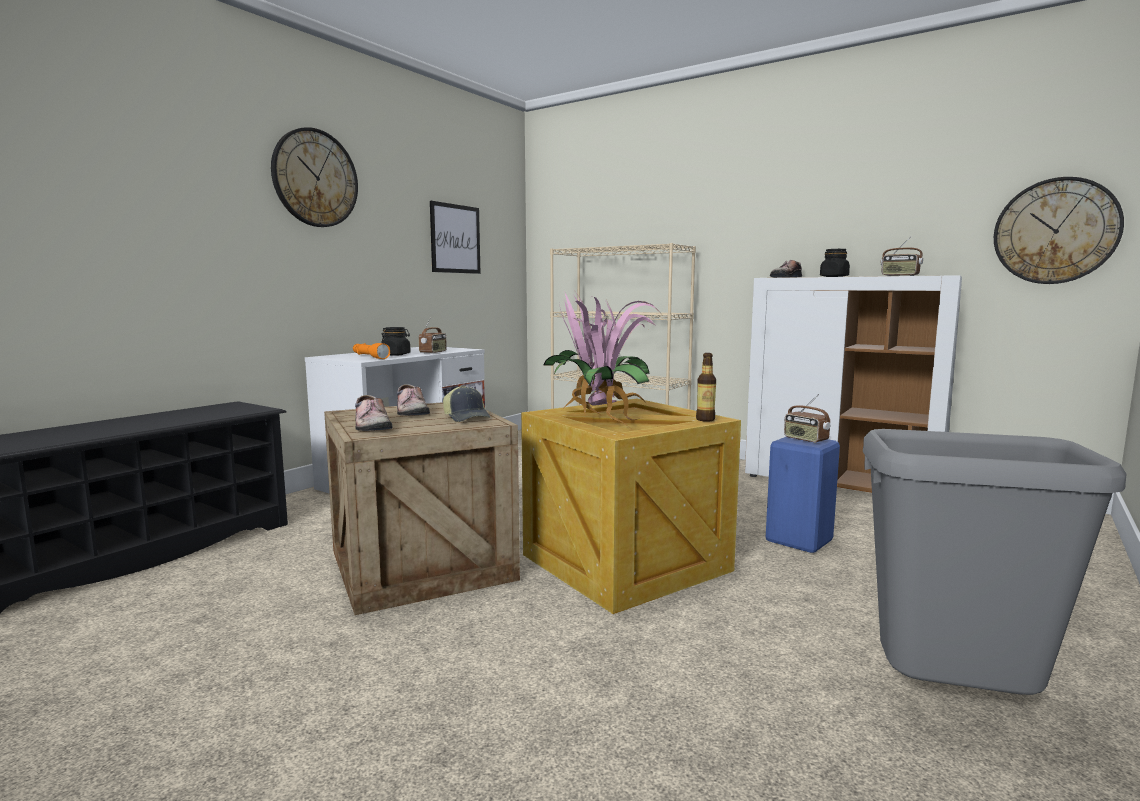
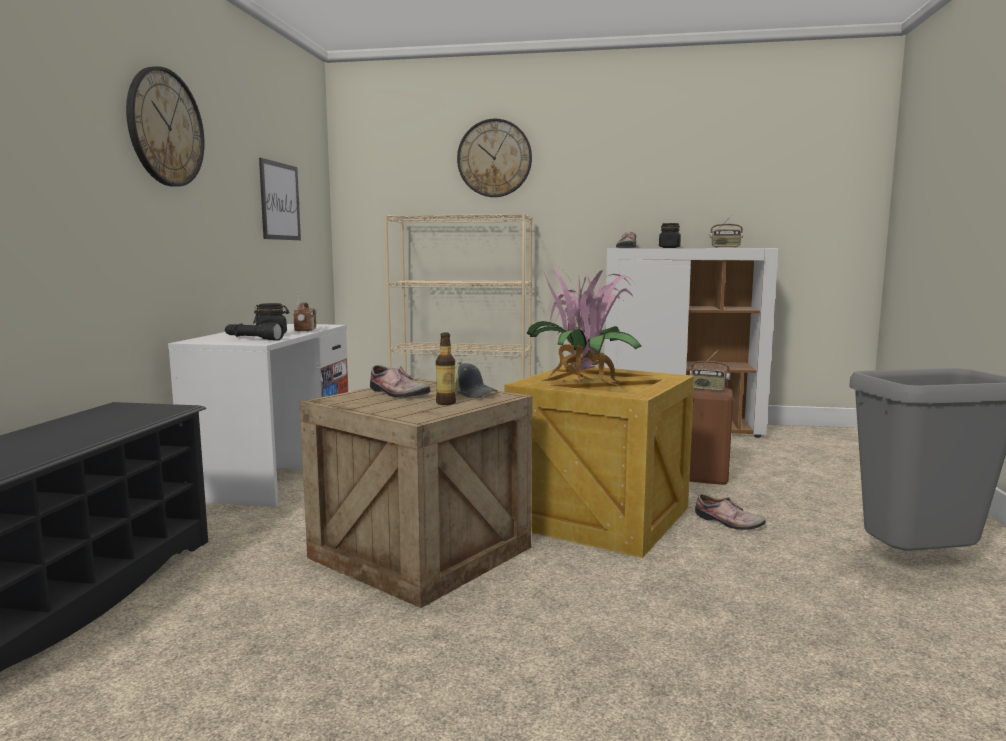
camera: 25 degrees left, 0 degrees up
(369, 357) = (253, 339): orange flashlight -> black flashlight
(370, 426) = (398, 410): shoe -> shoe (728, 522)
(705, 419) = (670, 377): bottle -> bottle (446, 403)
(801, 541) = (706, 477): blue stool -> brown stool
(1055, 231) = (826, 214): wall clock -> wall clock (494, 158)

